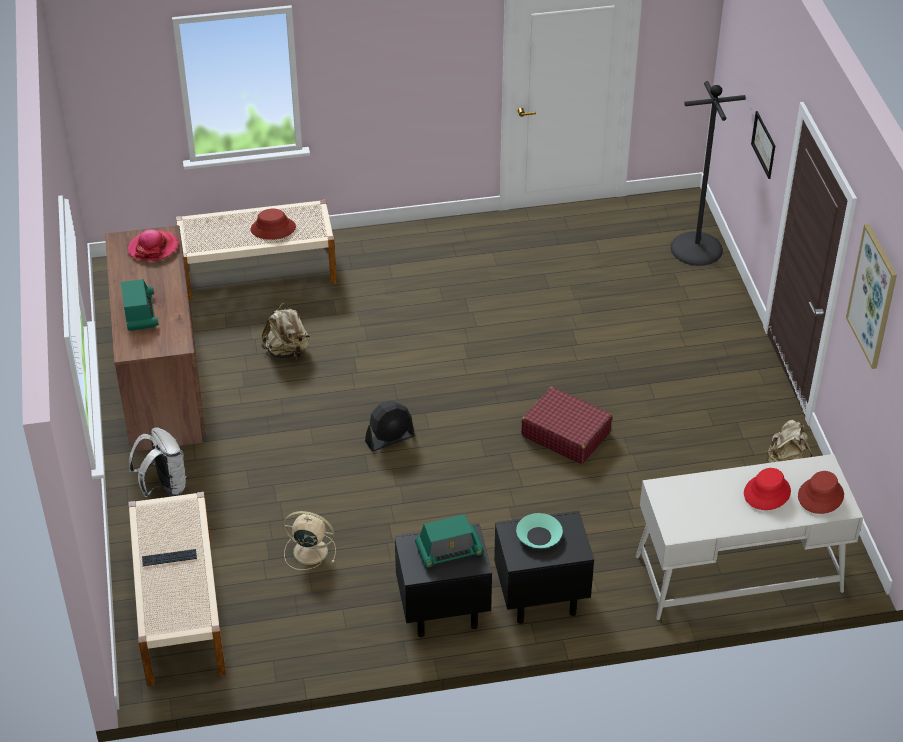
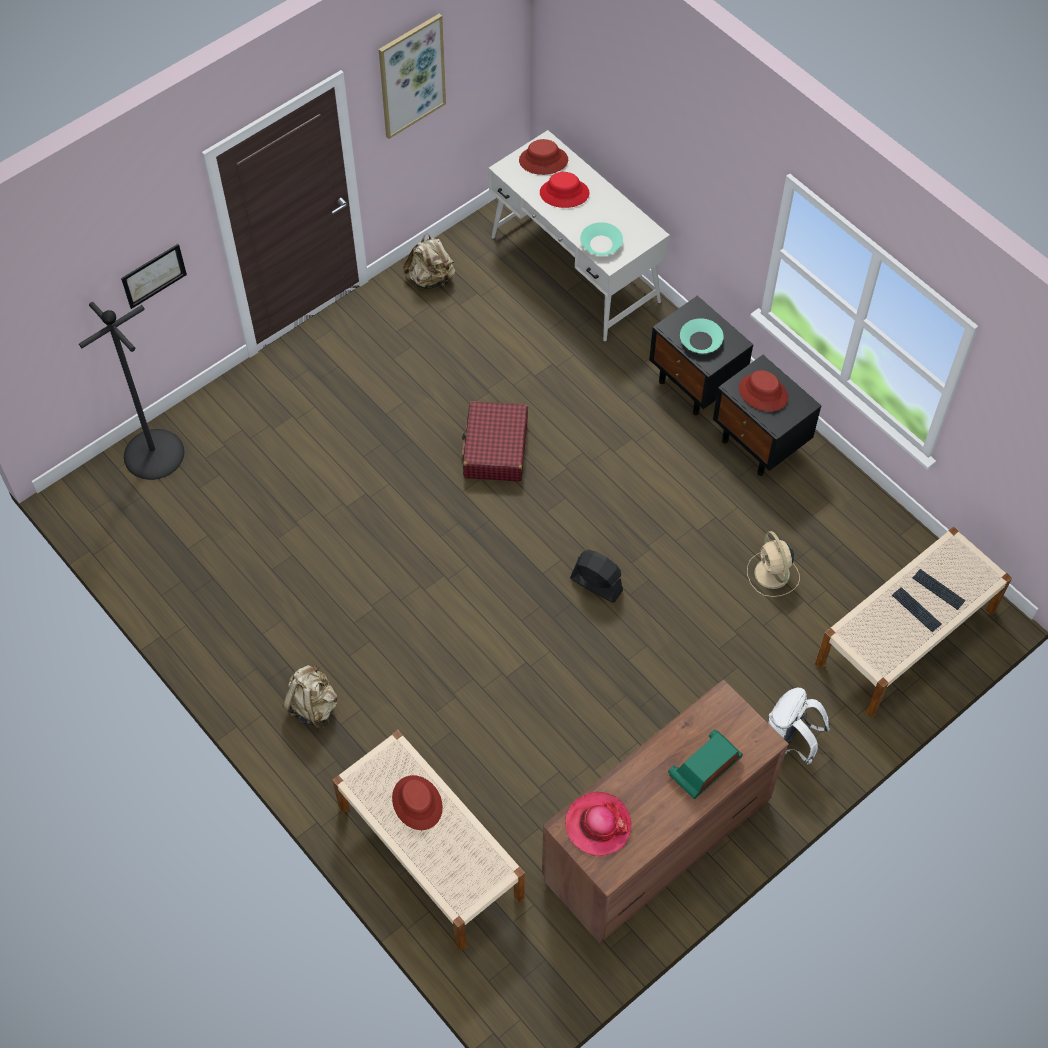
camera: 120 degrees left, 15 degrees up
(173, 583) = (938, 590): none -> keyboard
(287, 351) = (537, 744): beige backpack -> beige backpack (313, 706)
(449, 550) = (763, 393): radio -> red hat
(685, 491) = (601, 244): none -> turquoise bowl

